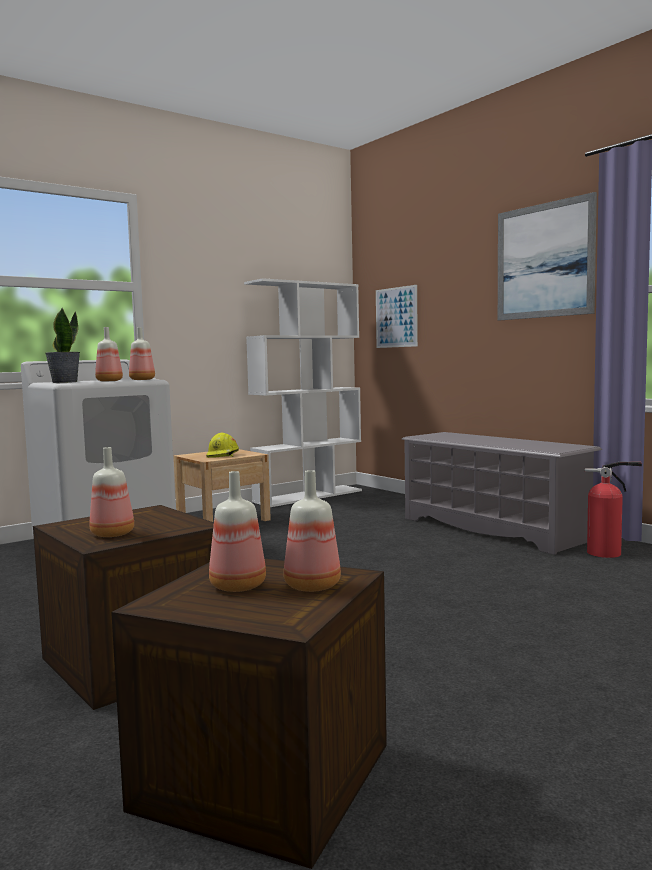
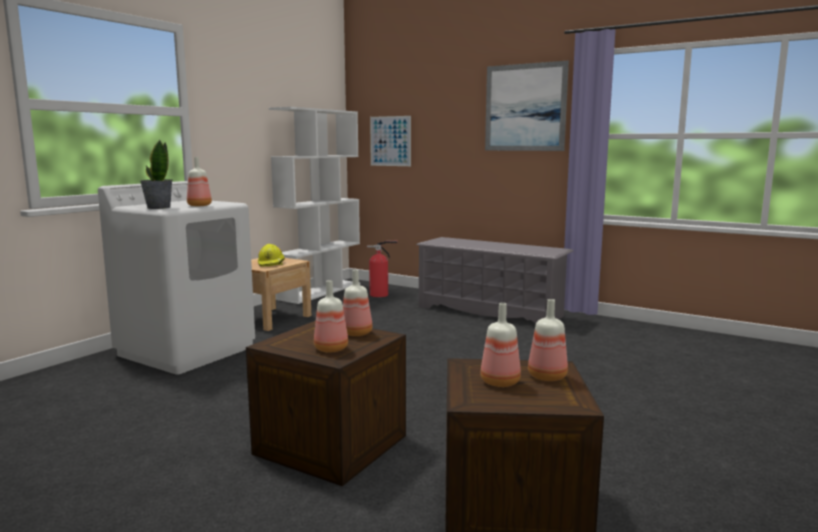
camera: 20 degrees left, 5 degrees up
(143, 379) = (224, 203): bottle -> bottle (357, 333)
(608, 553) = (581, 325): fire extinguisher -> fire extinguisher (381, 295)

